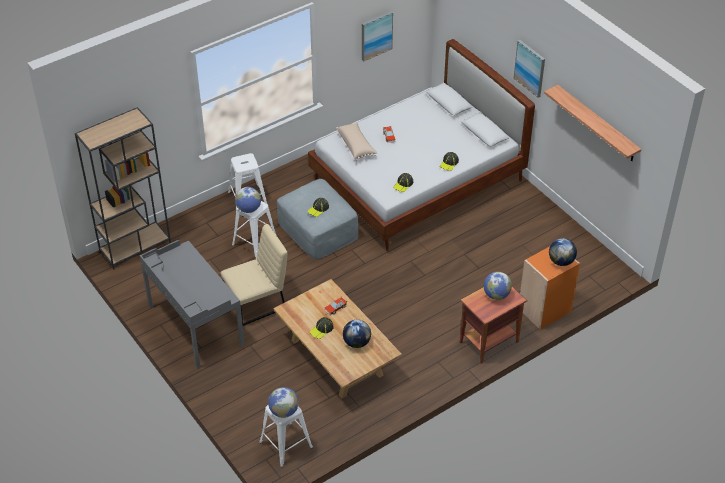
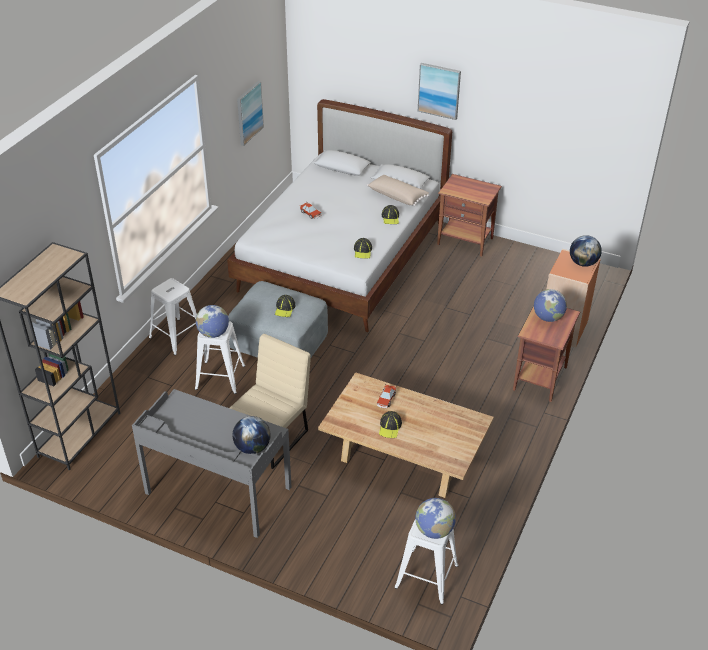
camera: 30 degrees left, 5 degrees down
(356, 146) = (283, 233): beige pillow -> beige pillow (397, 196)
(356, 343) = (438, 425): globe -> globe (252, 448)
(530, 203) = (466, 241): none -> nightstand
(597, 124) = (544, 118): shelf -> none

